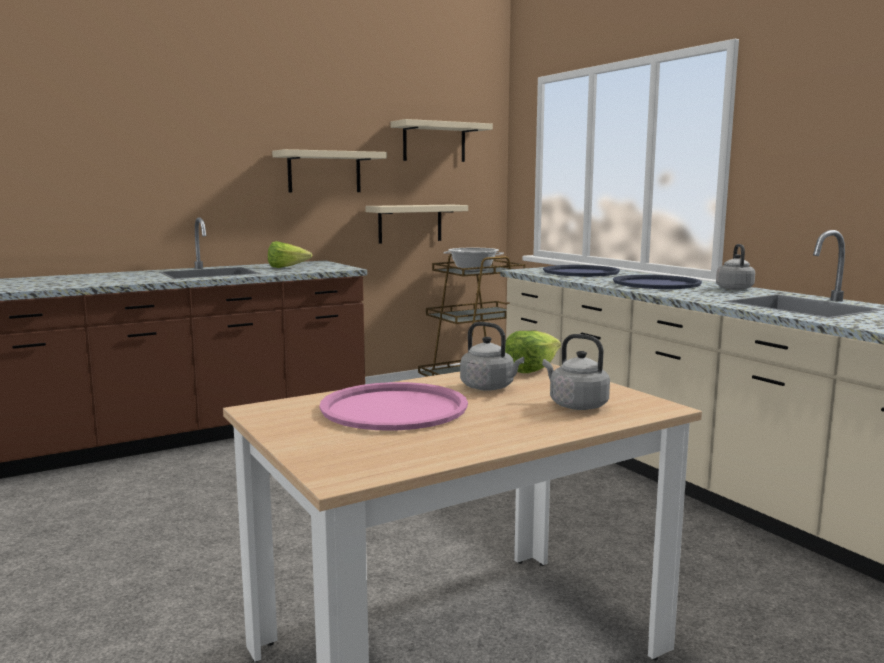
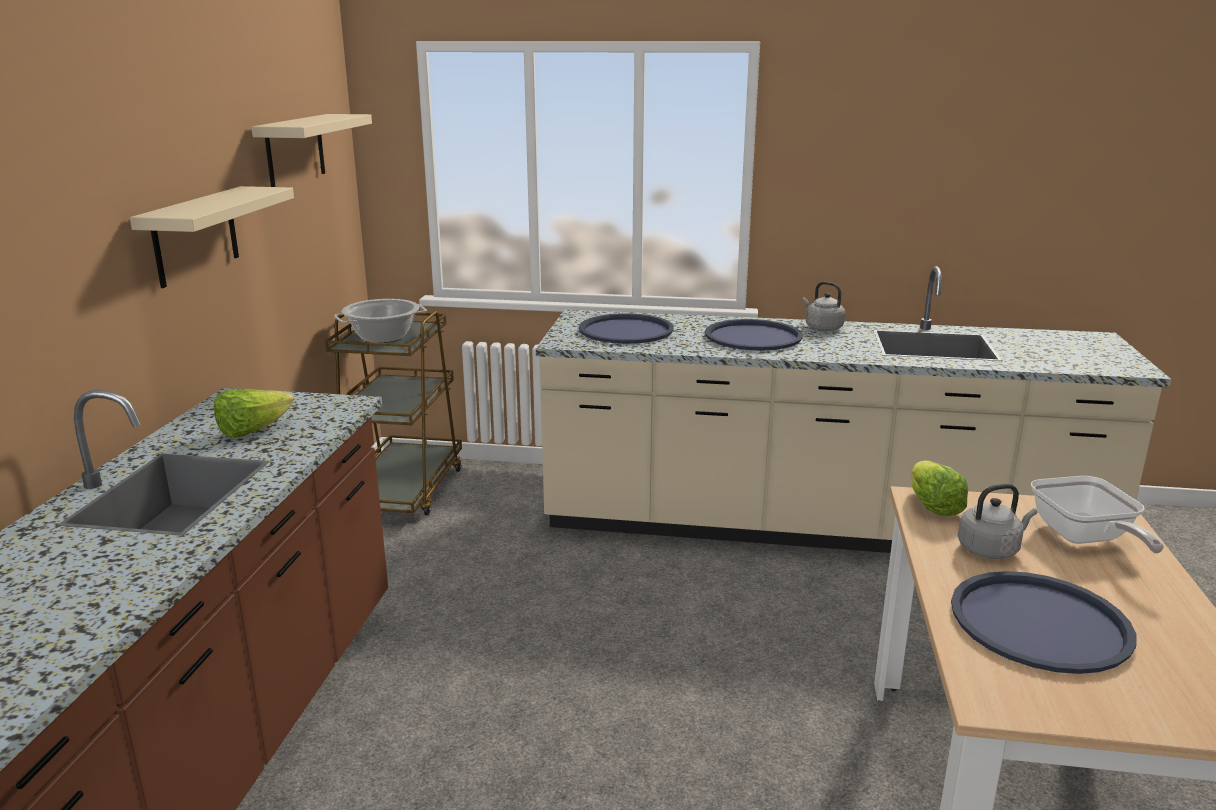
camera: 50 degrees left, 10 degrees up
(394, 408) = (1039, 623): pink tray -> blue tray
(410, 223) = (289, 288): beige shelf -> none
(575, 405) = (1084, 539): grey kettle -> frying pan

